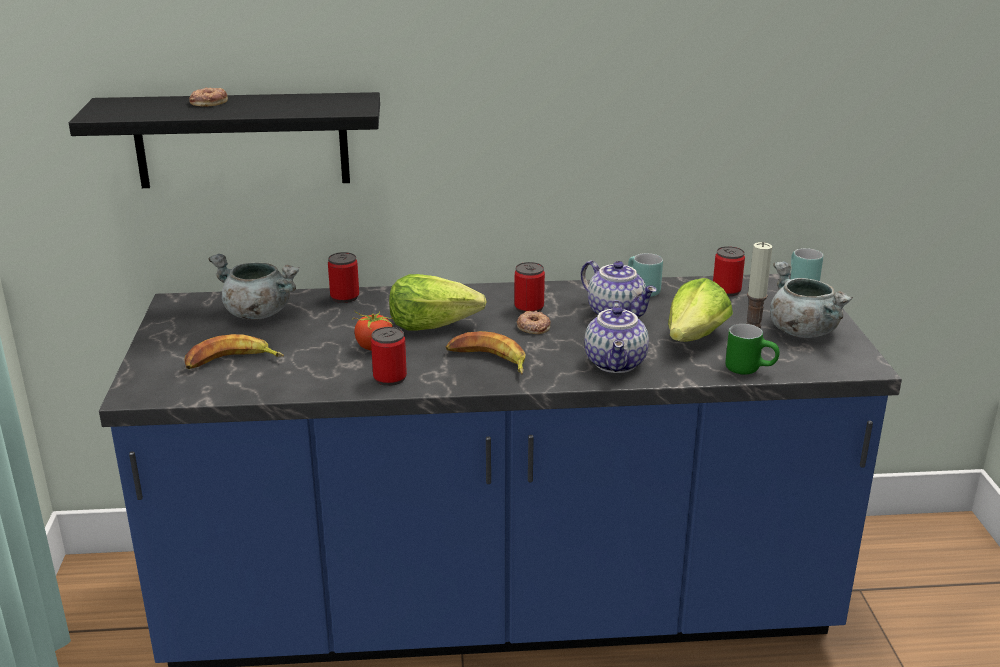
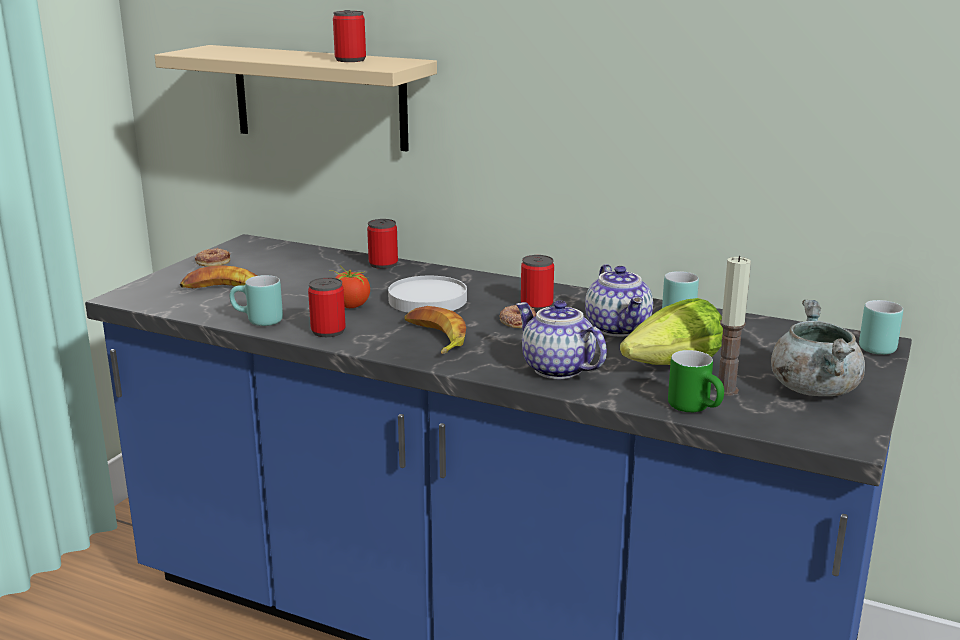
camera: 30 degrees right, 5 degrees down
(208, 102) = (282, 53): donut -> donut (213, 261)
(242, 140) = (319, 97): black shelf -> beige shelf
(257, 313) = (295, 262): grey cooking pot -> none
(311, 386) = (257, 321): none -> turquoise mug
(433, 324) = (427, 299): lettuce -> white plate
(617, 364) = (556, 369): teapot -> teapot turned 105 degrees clockwise
(726, 291) = (774, 334): can -> can (350, 60)

